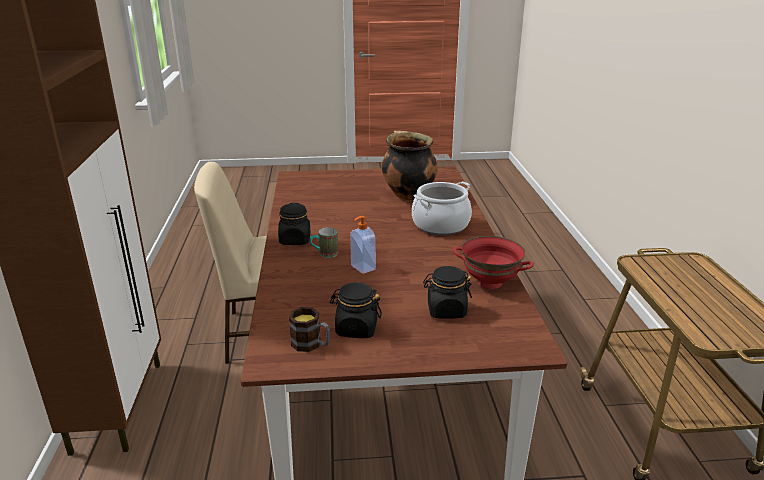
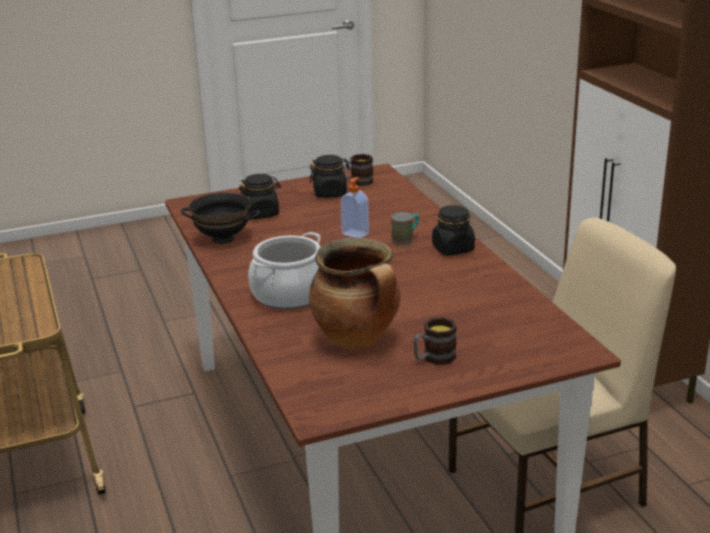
camera: 165 degrees right, 0 degrees up
(372, 182) = (433, 358): none -> mug
(489, 283) = (223, 239): red bowl -> black bowl

